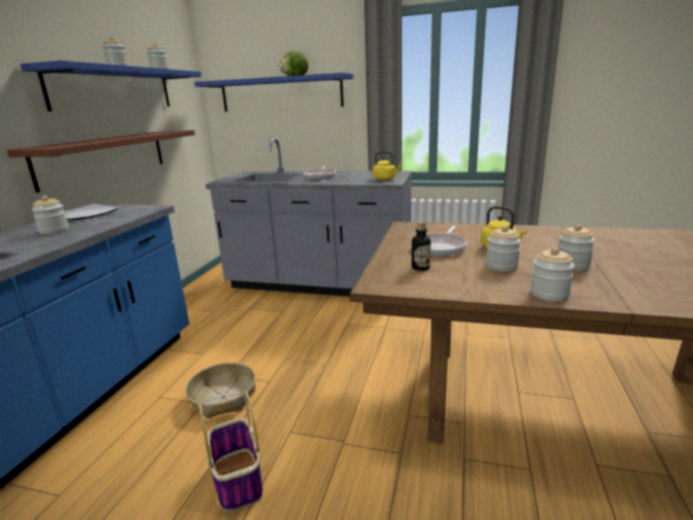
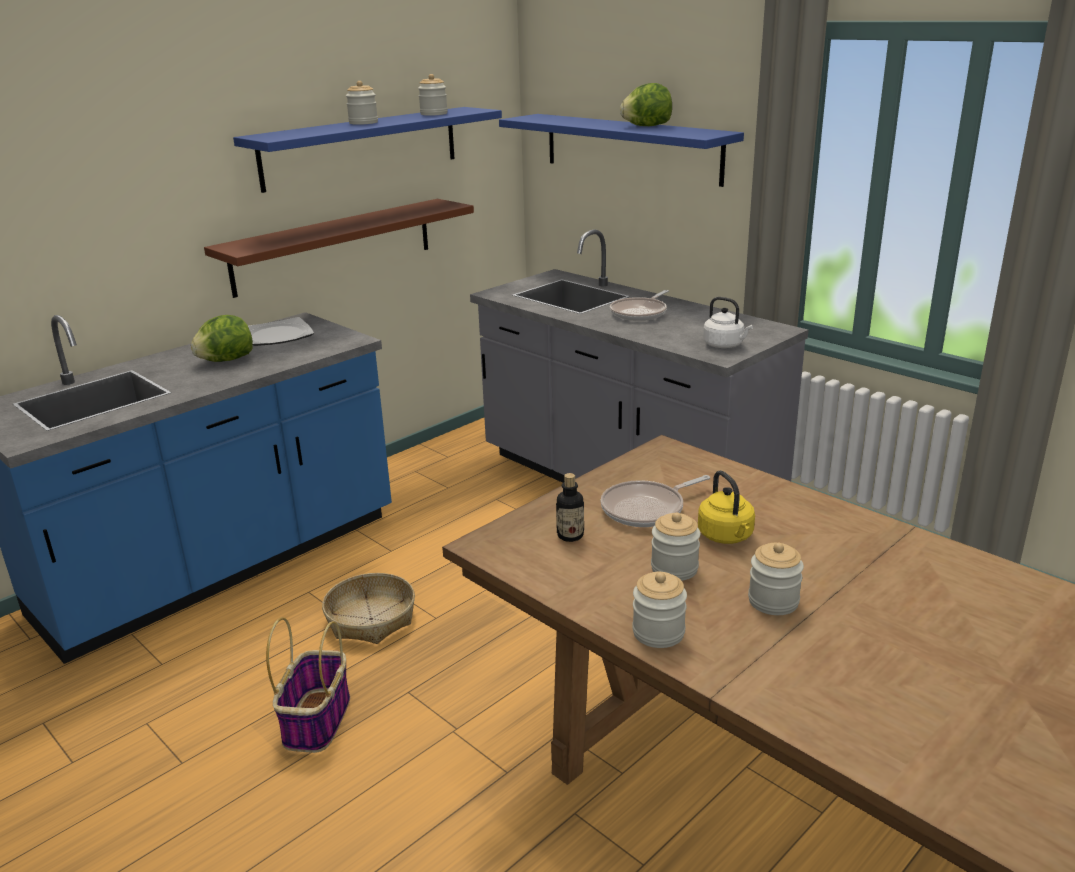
camera: 30 degrees right, 5 degrees up
(54, 231) = (226, 360): jar -> lettuce
(385, 179) = (725, 345): yellow kettle -> white kettle

